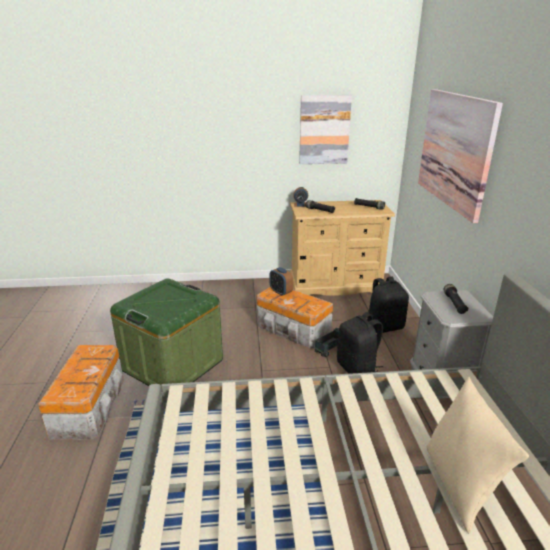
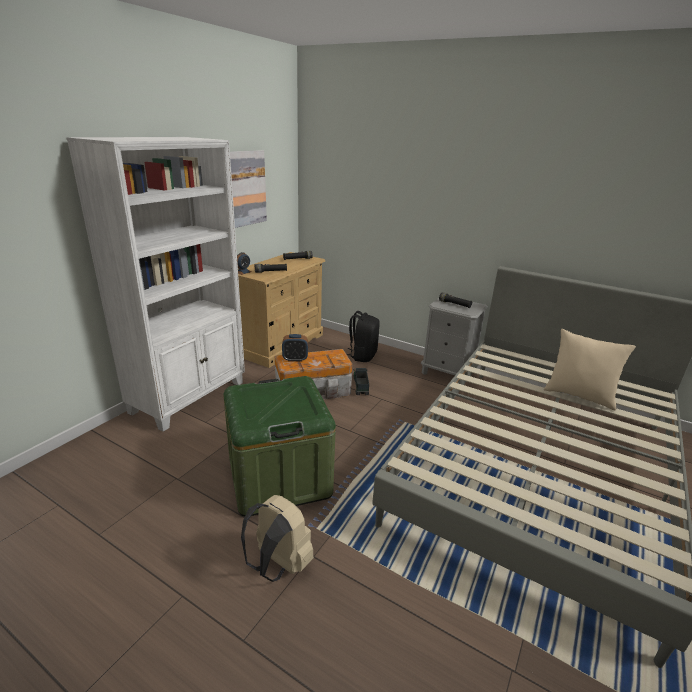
camera: 55 degrees left, 0 degrees up
(90, 405) = (278, 564): storage box -> beige backpack
(219, 290) = (190, 397): none -> white bookcase
(357, 369) = (397, 389): black backpack -> none
(455, 150) = (392, 192): picture -> none

